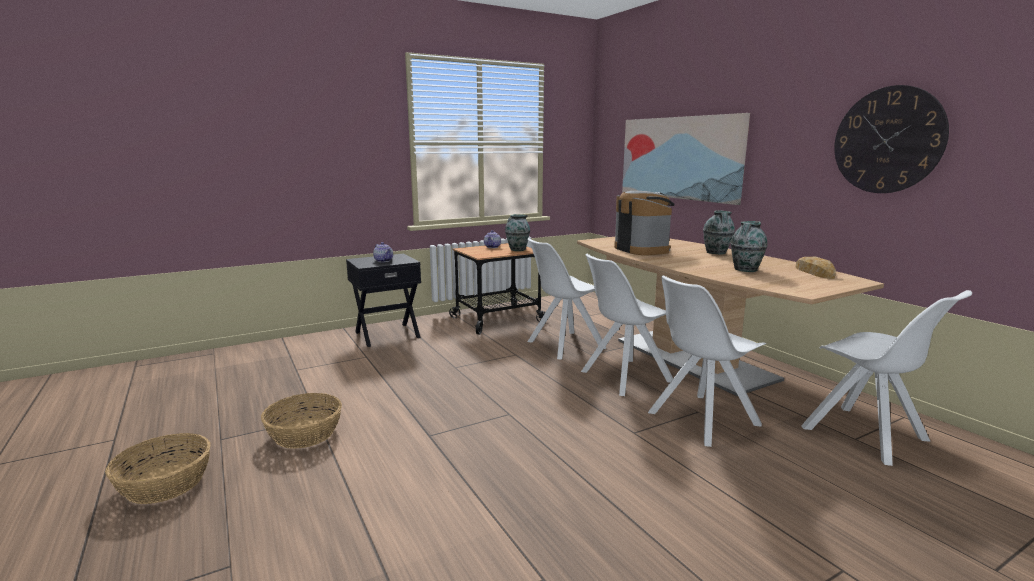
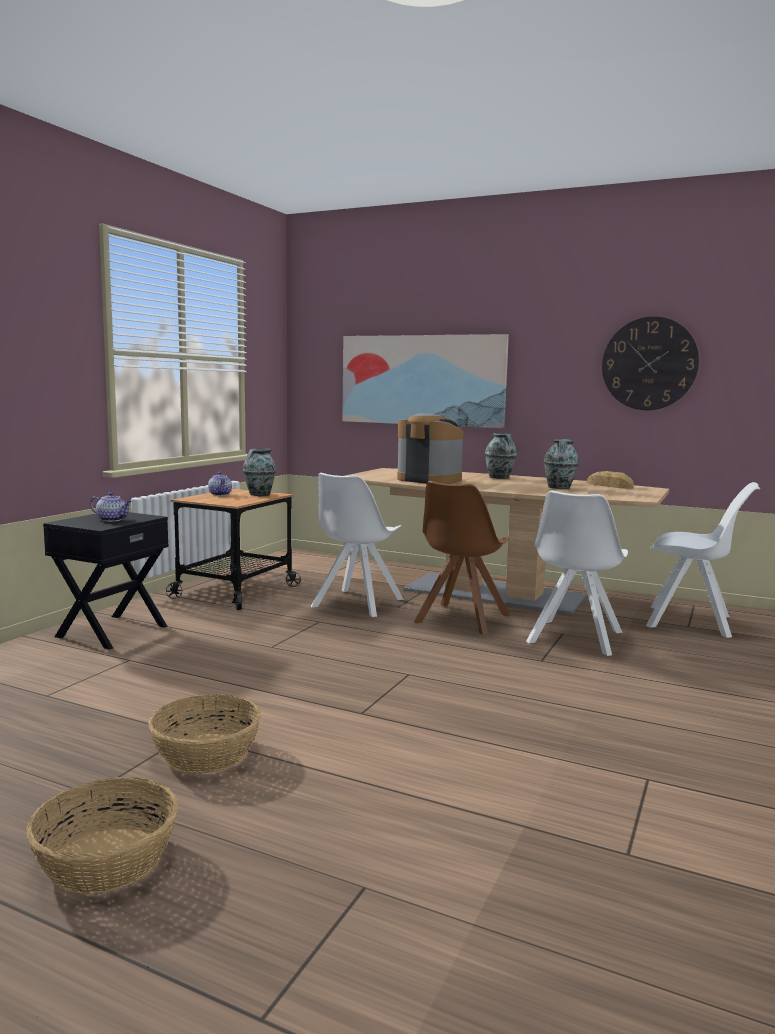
camera: 35 degrees left, 5 degrees down
(624, 377) = (461, 620): white chair -> brown chair

